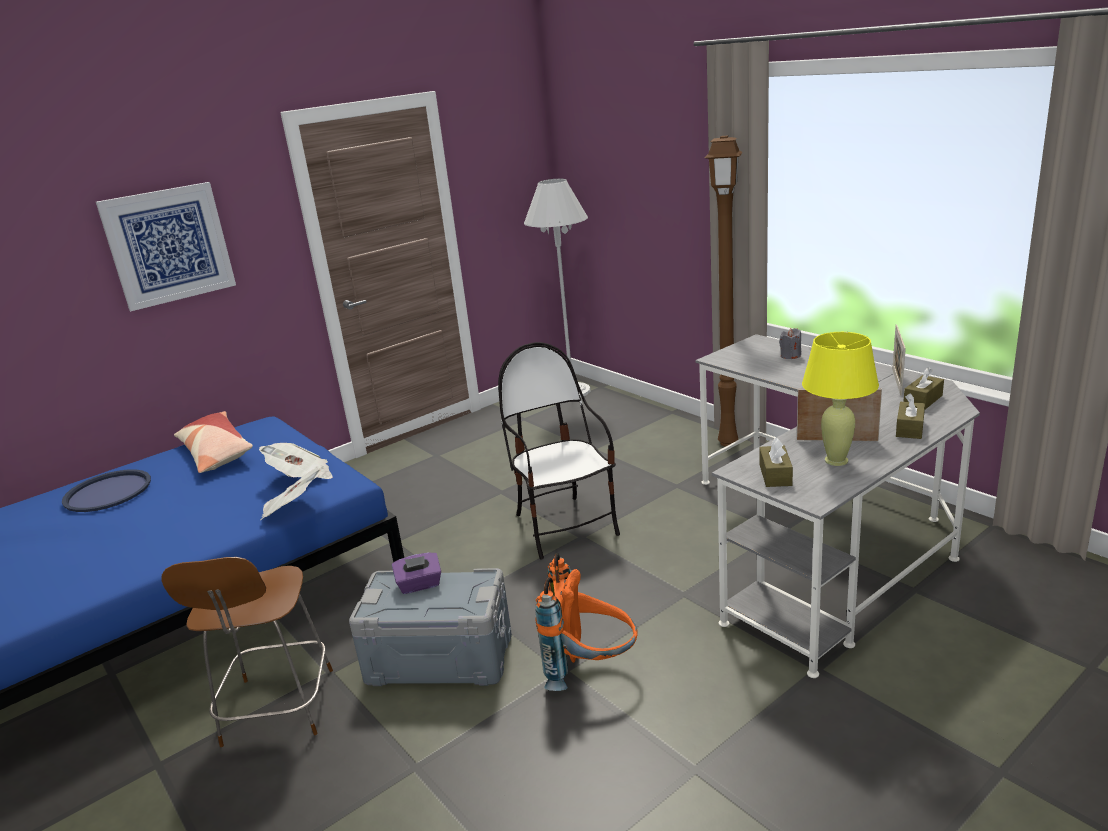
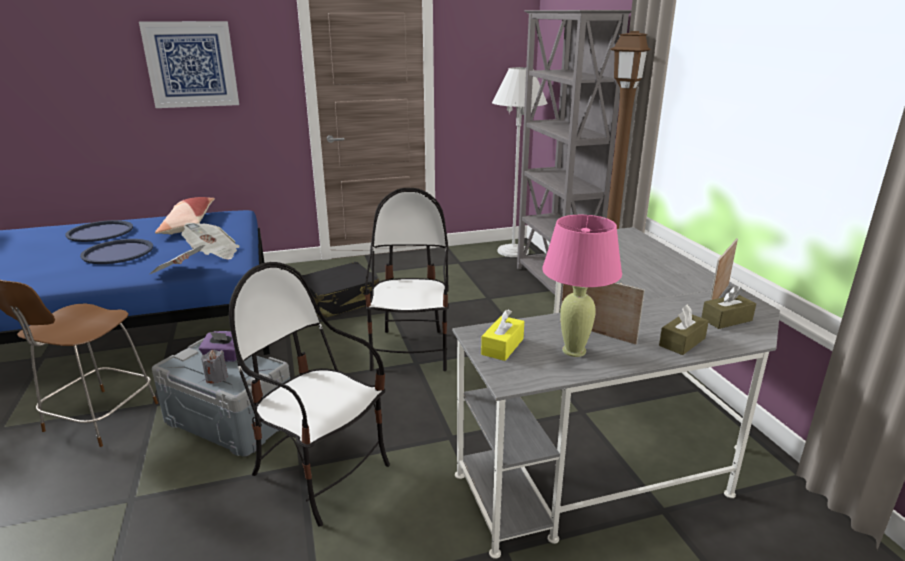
camera: 20 degrees right, 0 degrees up
(173, 509) = (118, 252): none -> blue tray
(431, 498) = (341, 301): none -> black suitcase
(590, 669) = (321, 473): orange backpack -> chair
(647, 416) = (554, 284): none -> grey bookcase
(775, 475) = (502, 346): brown tissue box -> yellow tissue box
(790, 356) = (642, 250): grey candle -> grey candle (216, 377)
(836, 460) = (574, 351): yellow table lamp -> pink table lamp

